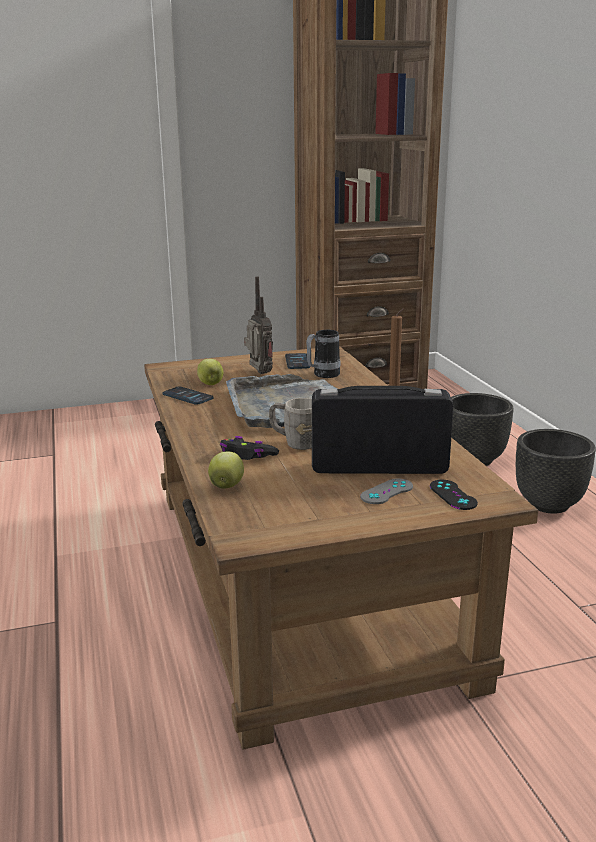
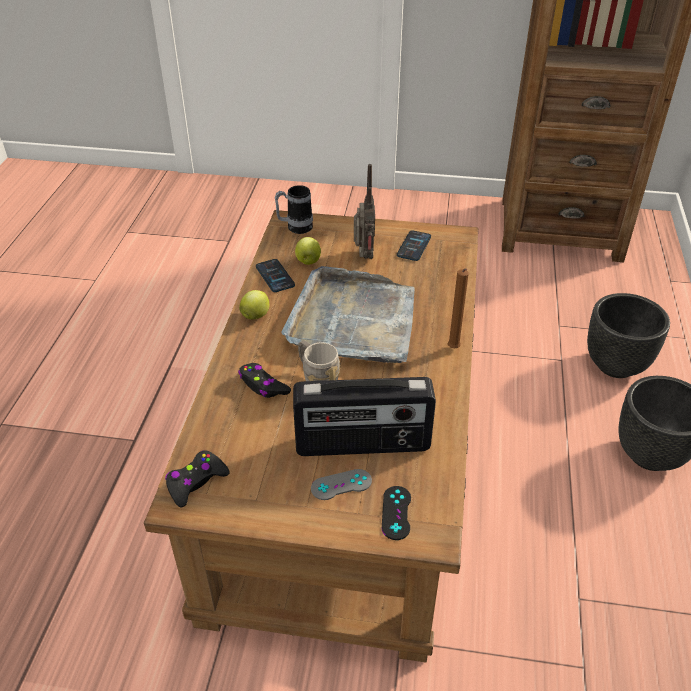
camera: 25 degrees right, 20 degrees up
(226, 486) = (216, 424): apple -> apple (256, 315)
(246, 523) = (196, 482): none -> black game controller
(322, 375) = (421, 276): mug -> mug (295, 228)
(379, 467) = (362, 445): radio -> radio turned 150 degrees clockwise

